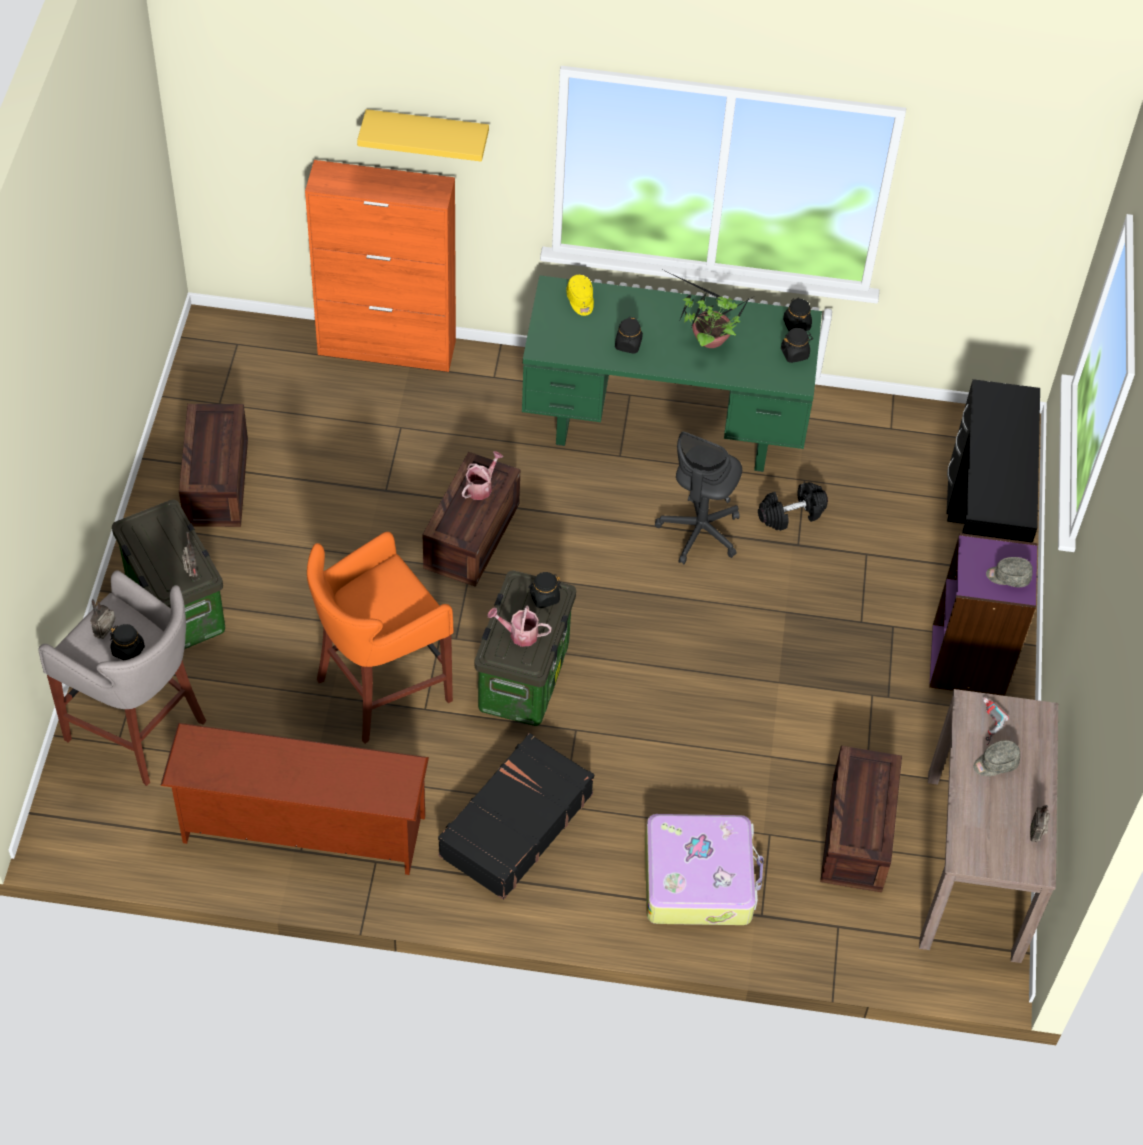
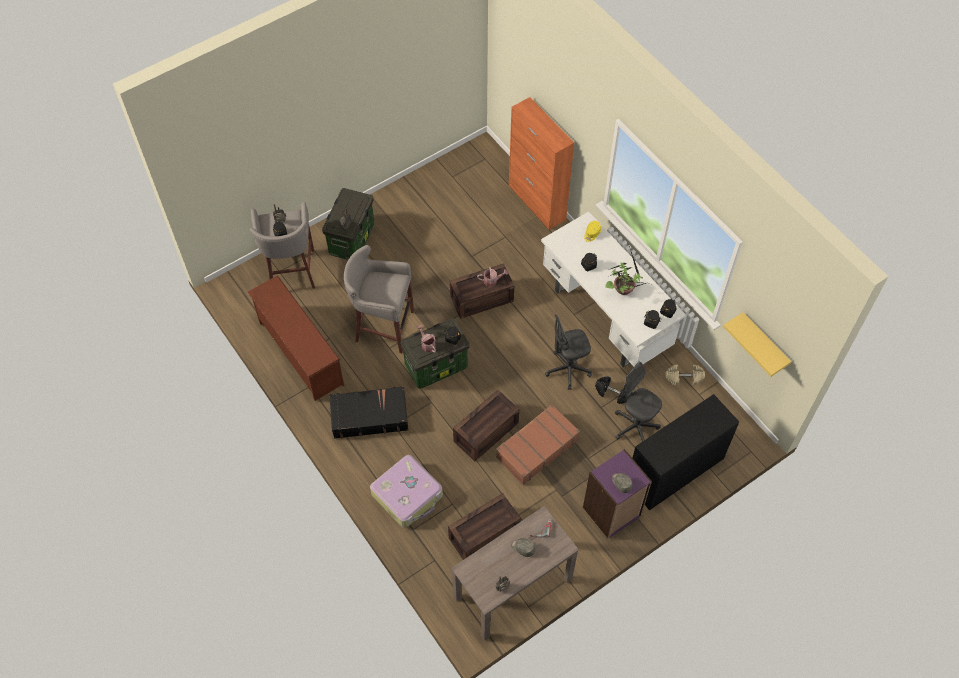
camera: 50 degrees right, 5 degrees up
(214, 480) = (417, 204): crate -> crate (486, 431)
(379, 689) = (383, 327): orange stool -> grey stool
(427, 133) = (568, 114): yellow shelf -> yellow shelf (764, 343)
(664, 427) = (605, 317): green desk -> white desk
(784, 665) = (536, 448): none -> brown suitcase
(850, 424) = (684, 378): none -> beige dumbbell
(867, 532) = (635, 426): none -> grey office chair

